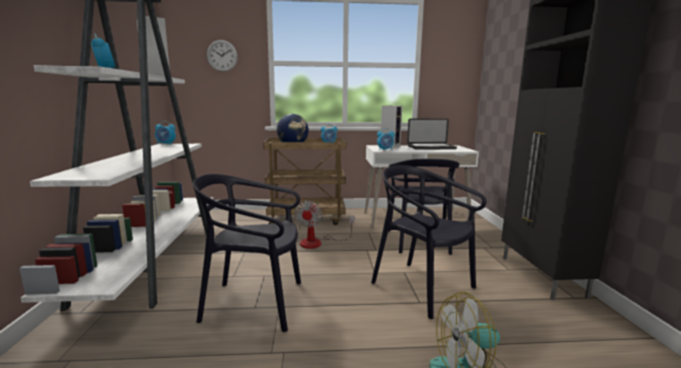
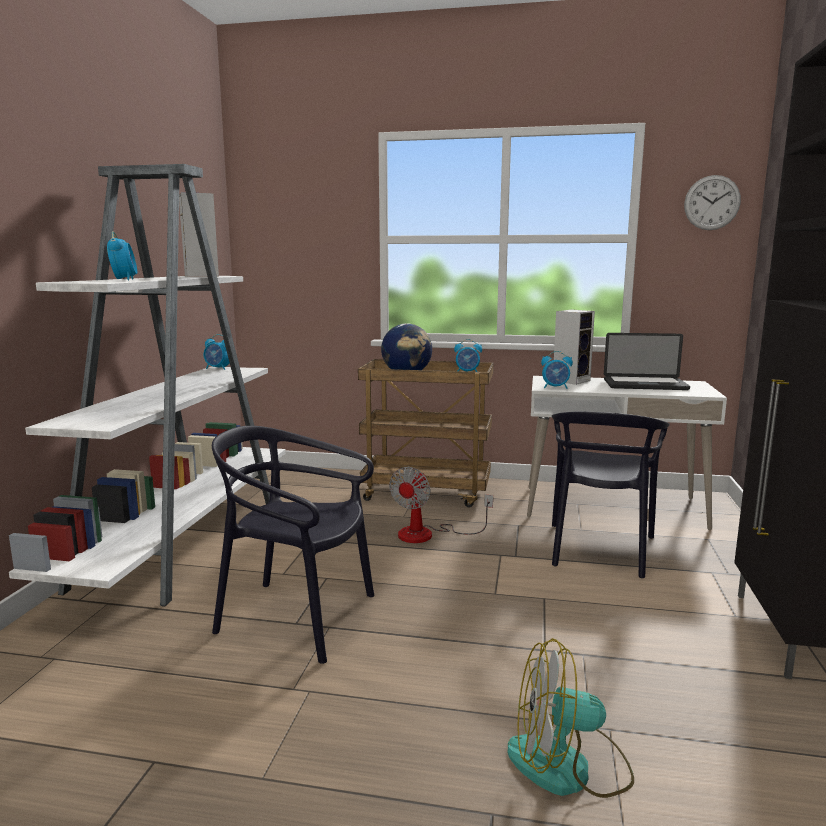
camera: 15 degrees right, 0 degrees up
(222, 55) = (310, 230): wall clock -> wall clock (712, 202)
(422, 287) = (561, 627): black chair -> none

